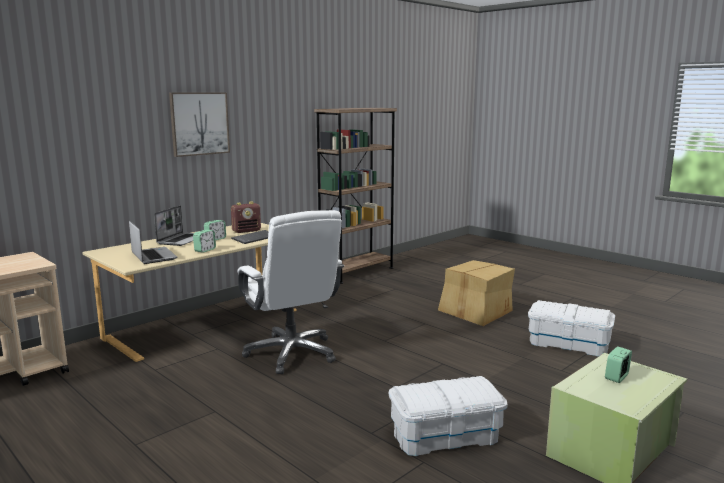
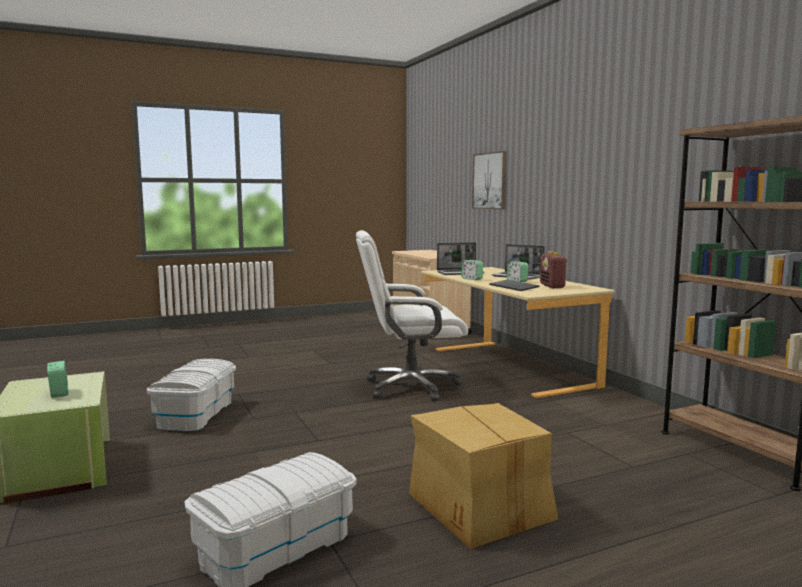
camera: 110 degrees right, 5 degrees down
(199, 123) = (578, 161): picture -> picture (490, 180)

